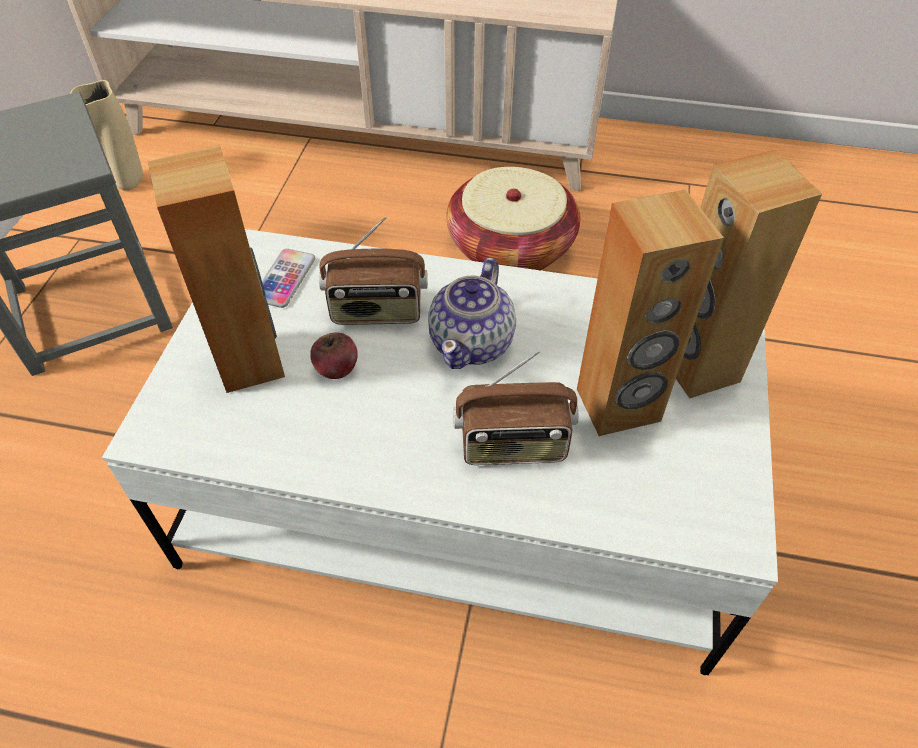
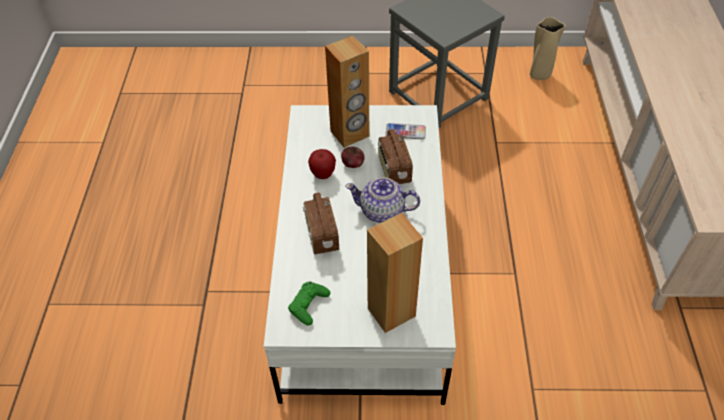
camera: 80 degrees right, 0 degrees up
(347, 422) = (323, 174): none -> apple
(511, 248) = (567, 274): basket -> none
(618, 406) = (355, 276): brown speaker -> none
(681, 488) = (308, 305): none -> green game controller

